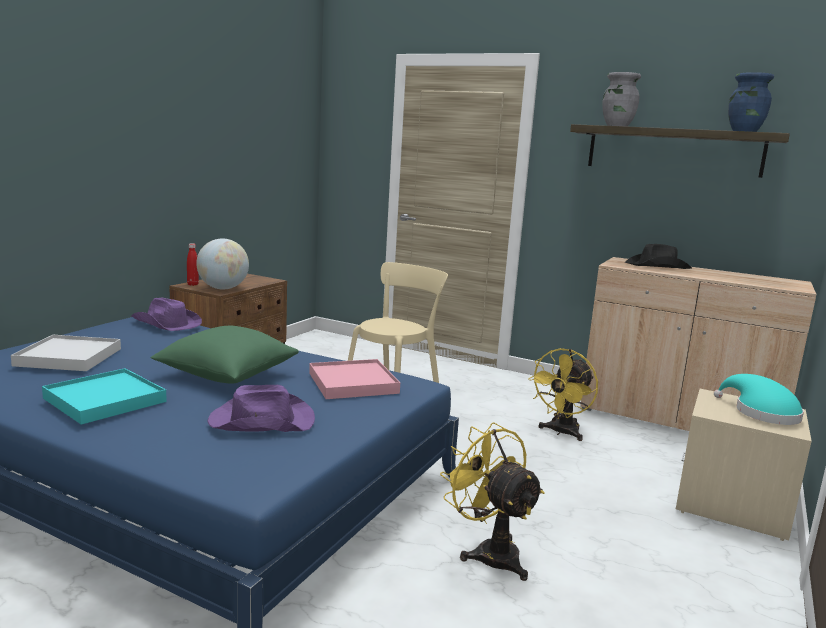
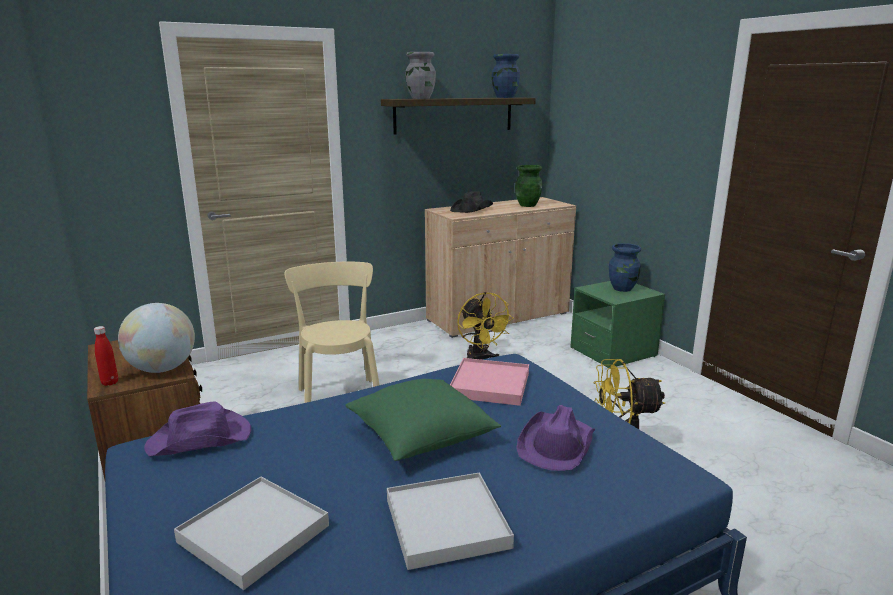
camera: 55 degrees left, 5 degrees up
(105, 400) = (446, 523): turquoise tray -> white tray
(732, 506) = (613, 352): beige nightstand -> green nightstand
(744, 279) = (528, 205): none -> green vase
(761, 413) = (622, 289): turquoise hat -> blue vase

